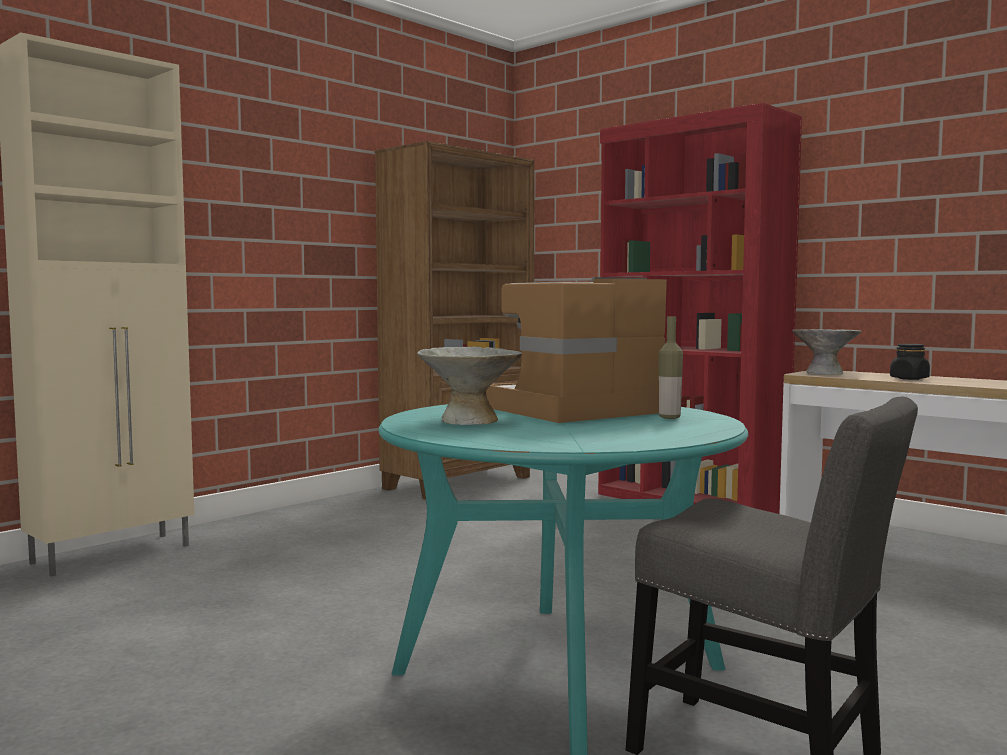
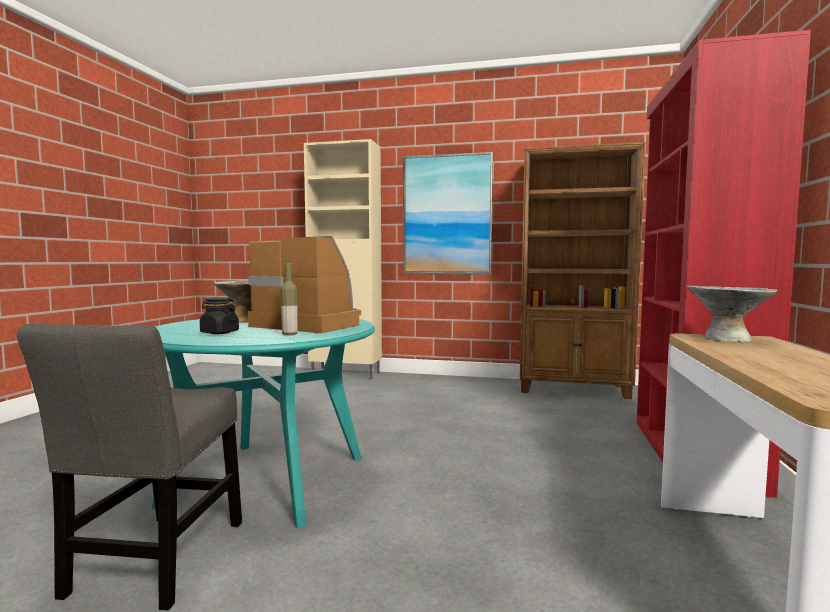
camera: 60 degrees right, 0 degrees up
(266, 226) = (447, 215): none -> picture
(909, 379) = (766, 357): black jar -> black jar (219, 332)

